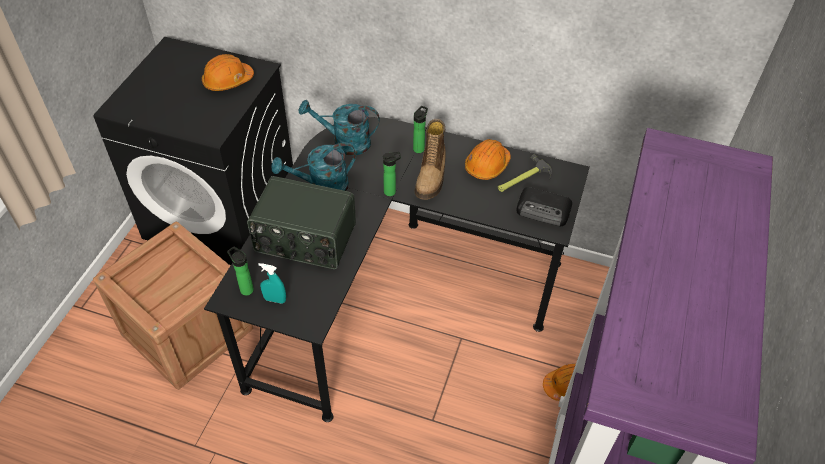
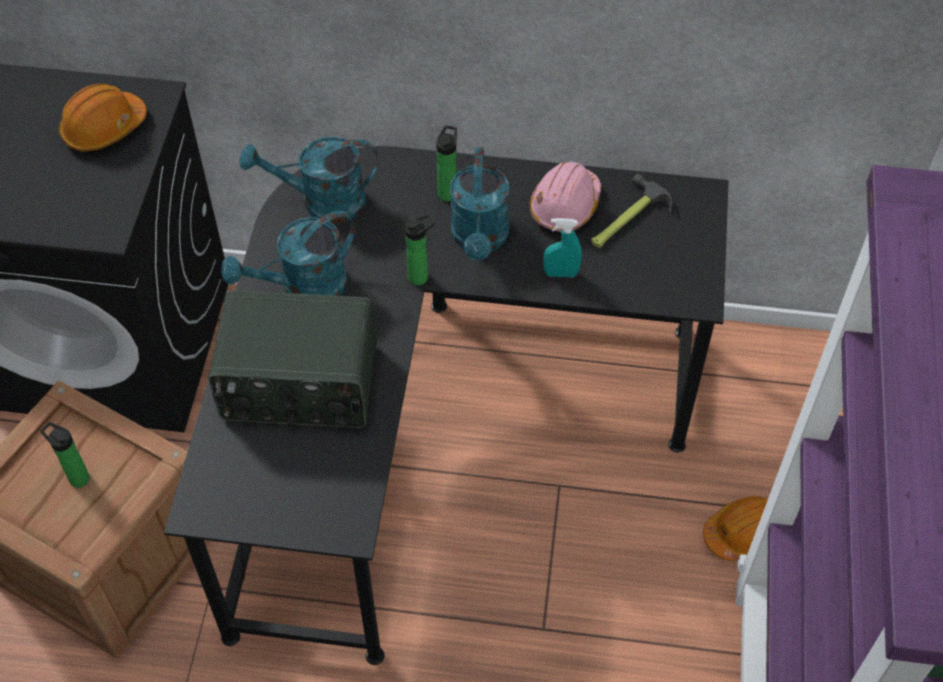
camera: 10 degrees left, 5 degrees up
(245, 289) = (223, 487): bottle -> bottle (77, 477)
(275, 299) = (277, 497): turquoise spray bottle -> turquoise spray bottle (561, 273)
(431, 177) = (480, 240): boot -> turquoise watering can
(487, 166) = (565, 205): orange hard hat -> pink hard hat
(544, 210) = (673, 268): radio -> none

